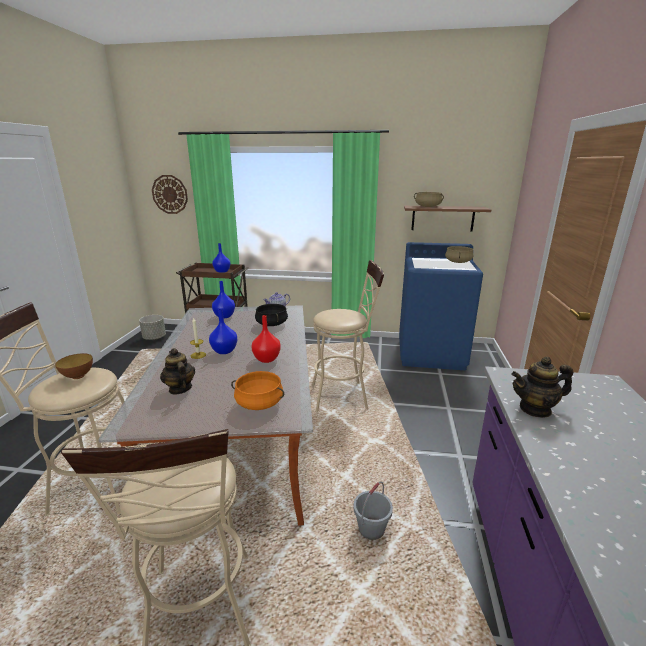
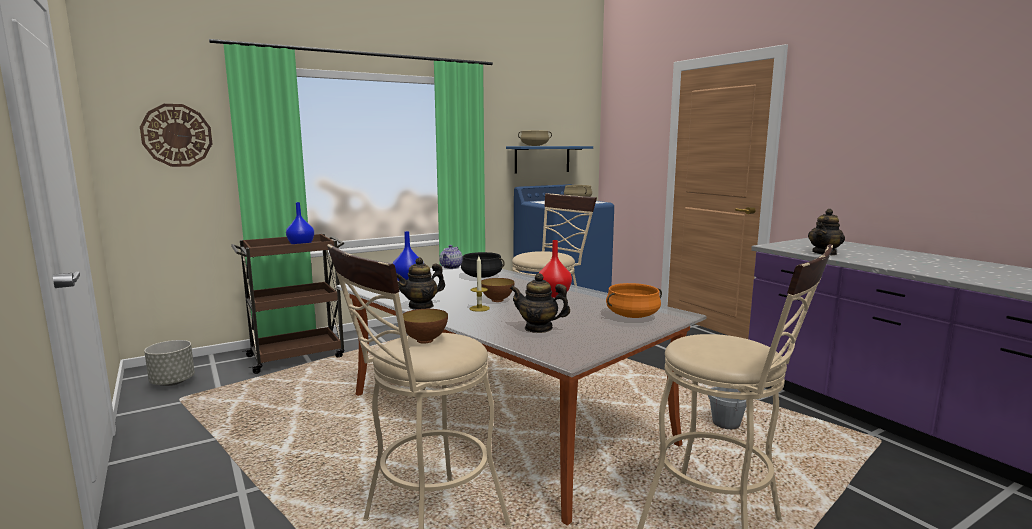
camera: 40 degrees left, 10 degrees down
(179, 341) = (421, 306): none -> teapot
(224, 351) = (497, 300): blue vase -> bowl
(442, 218) = (542, 159): brown shelf -> blue shelf

